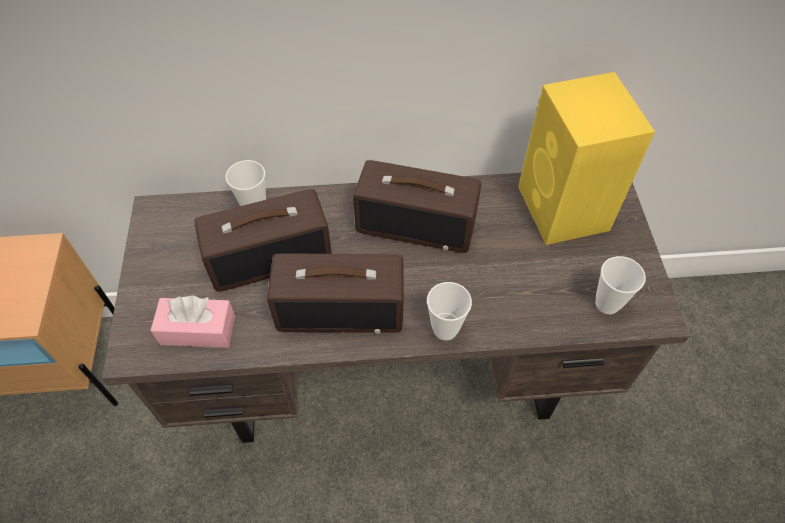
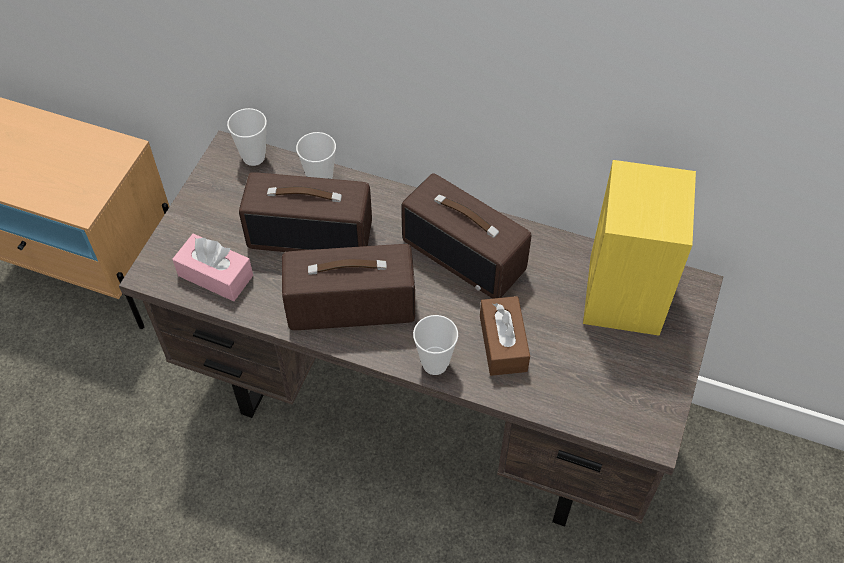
camera: 25 degrees right, 0 degrees up
(341, 309) = (350, 307): radio -> radio turned 150 degrees clockwise
(492, 287) = (503, 343): none -> brown tissue box
(607, 304) = (609, 404): cup -> cup (253, 157)

